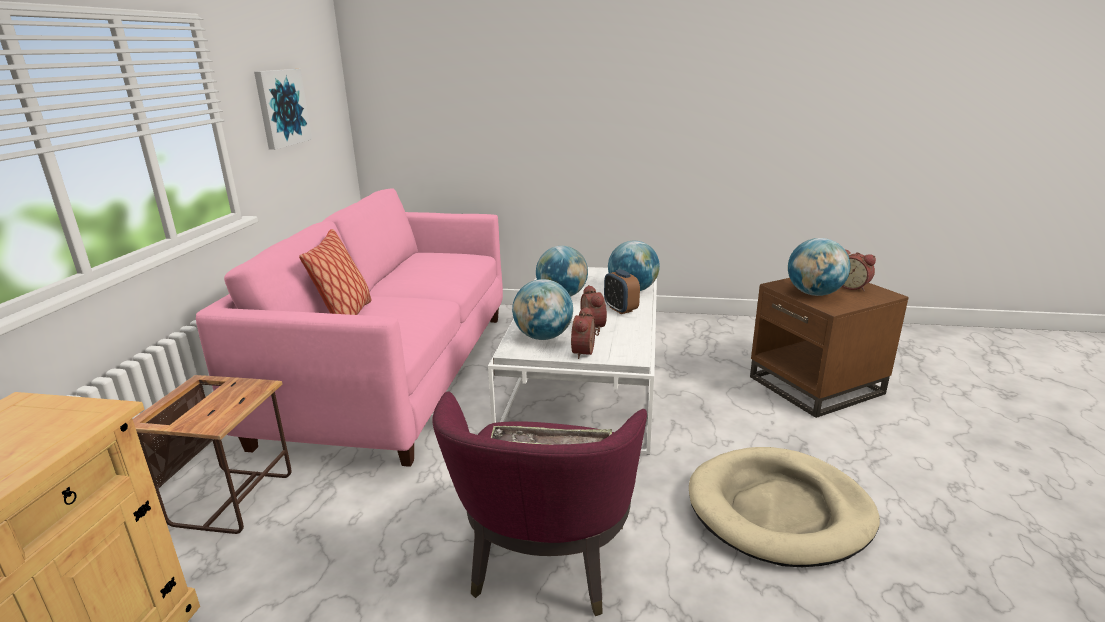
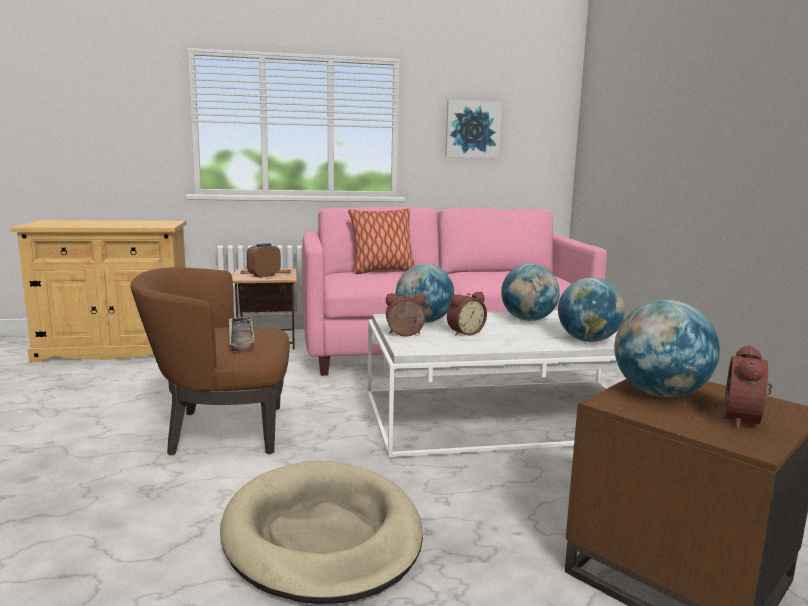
camera: 70 degrees right, 10 degrees down
(546, 563) = (222, 431): purple armchair -> brown armchair
(620, 309) = (523, 339): alarm clock -> alarm clock (264, 275)

